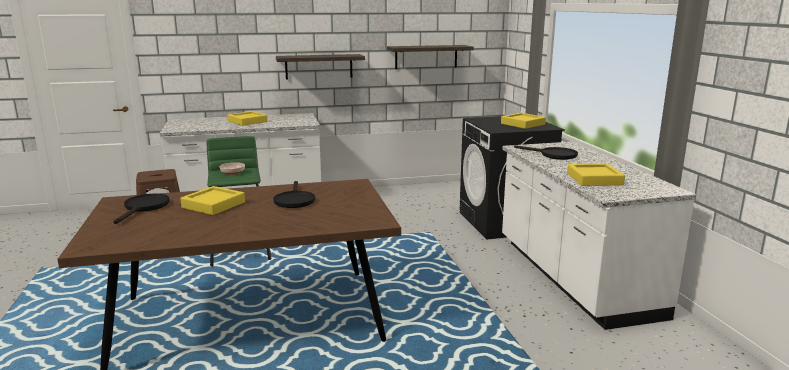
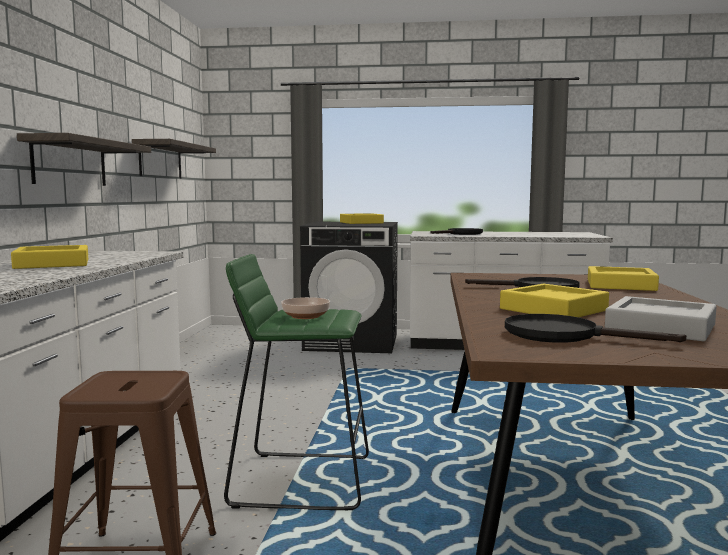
camera: 70 degrees left, 10 degrees down
(162, 224) = (660, 327): none -> grey tray
(594, 179) = (547, 235): yellow tray -> yellow tray (620, 285)

